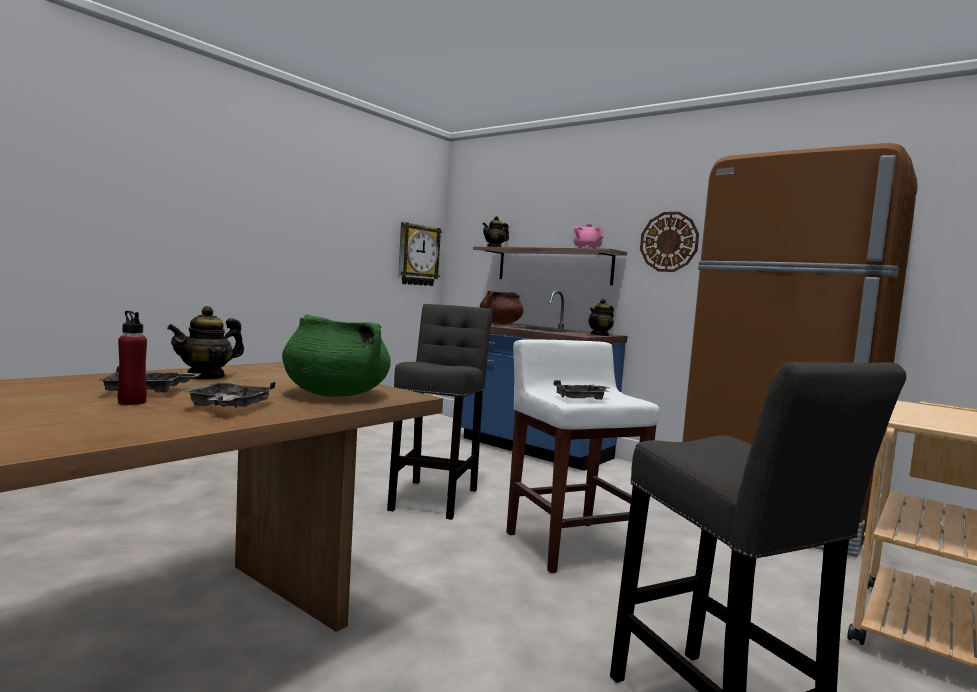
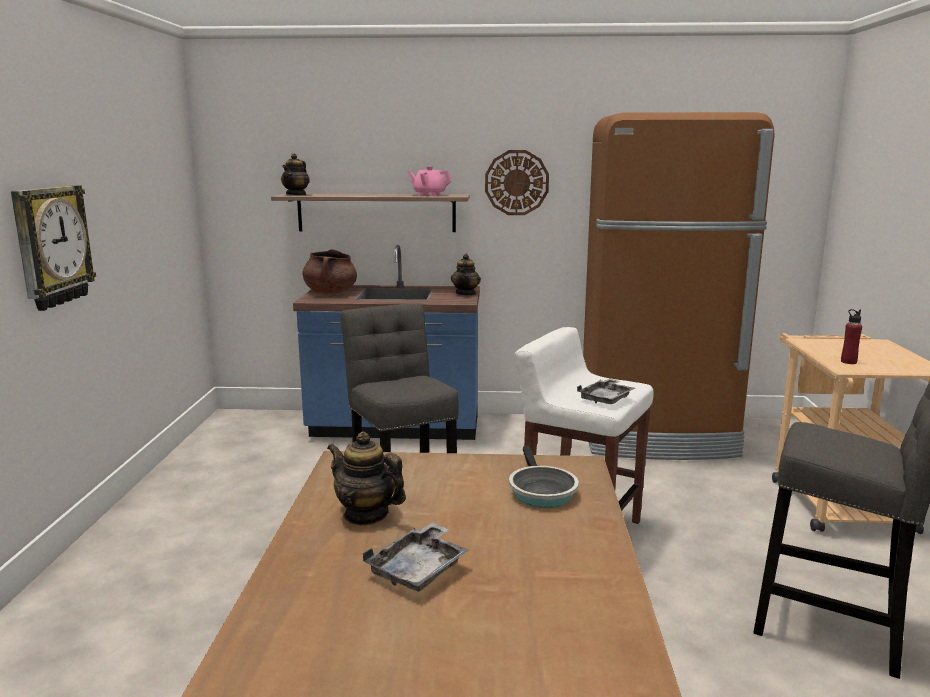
camera: 35 degrees left, 10 degrees up
(132, 402) = (469, 593): red bottle -> red bottle (848, 362)
(206, 376) = (366, 515): teapot -> teapot turned 120 degrees clockwise
(228, 407) = (546, 555): grey tray -> none
(334, 394) = (540, 491): green cooking pot -> frying pan
(418, 255) = (178, 210): wall clock -> wall clock (51, 246)

